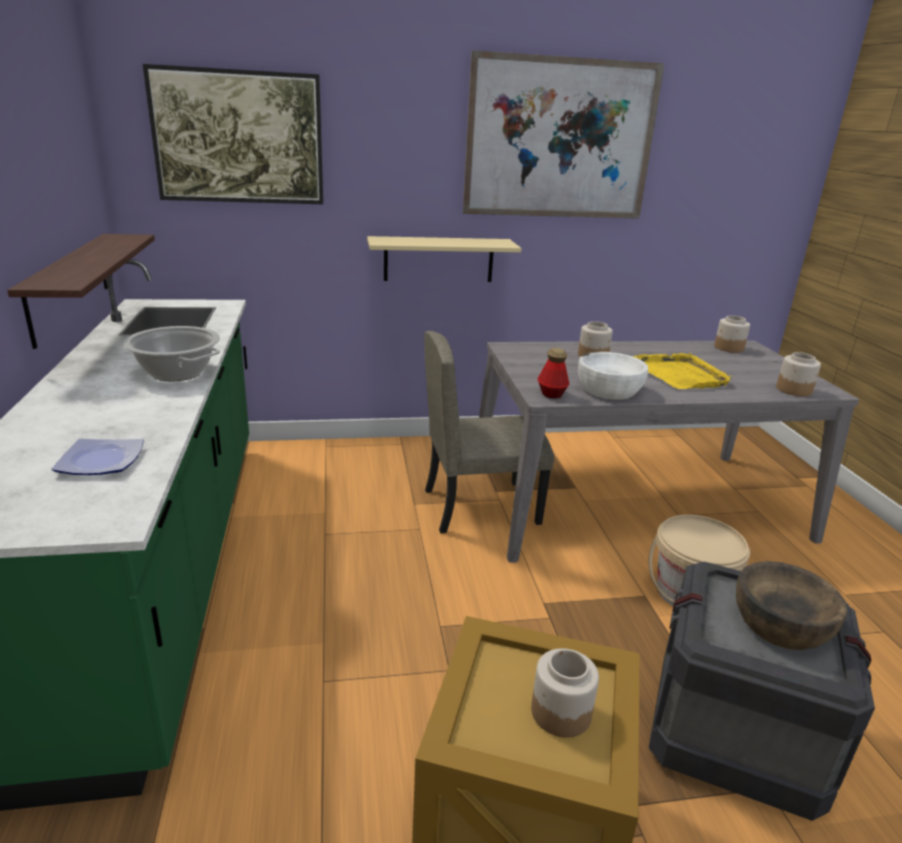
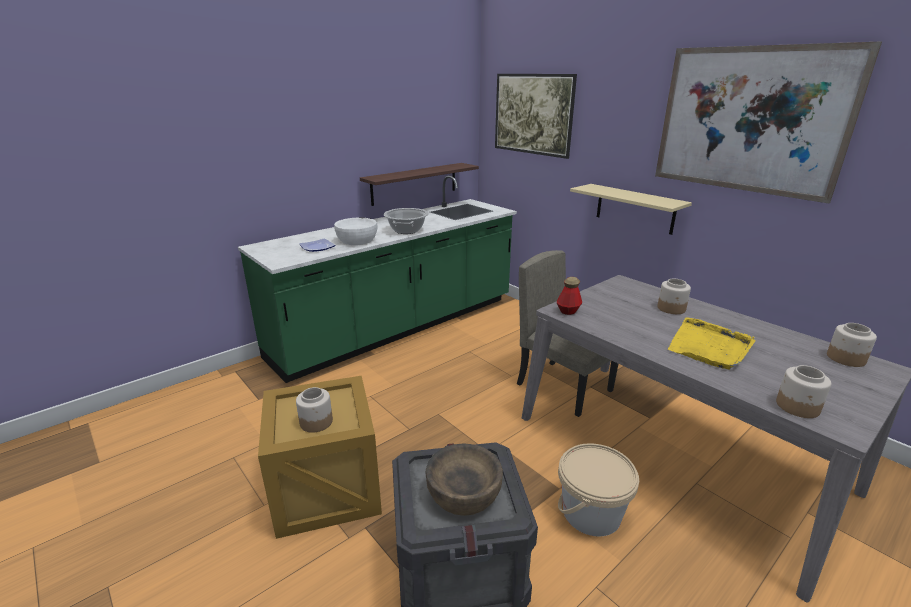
camera: 60 degrees right, 0 degrees up
(608, 390) = (613, 326): white bowl -> white bowl (357, 240)

